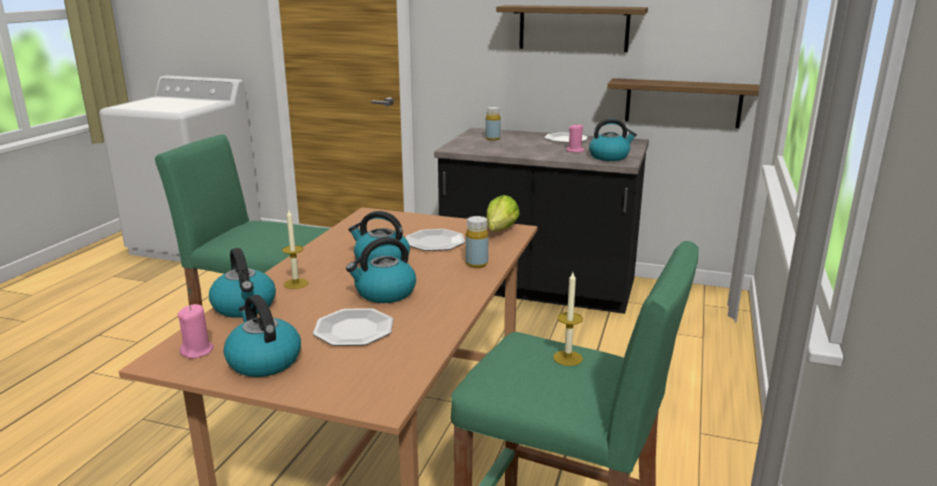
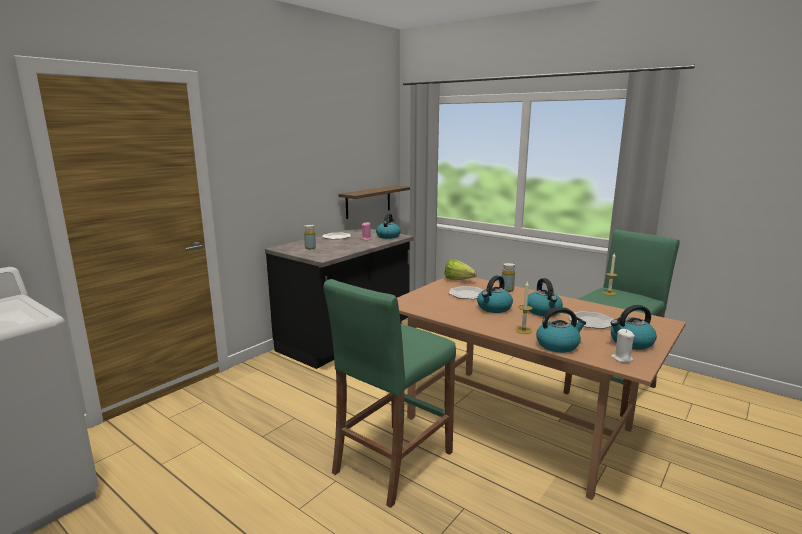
camera: 70 degrees left, 5 degrees down
(197, 351) = (621, 359): pink candle -> white candle
(573, 28) = (317, 165): shelf -> none

